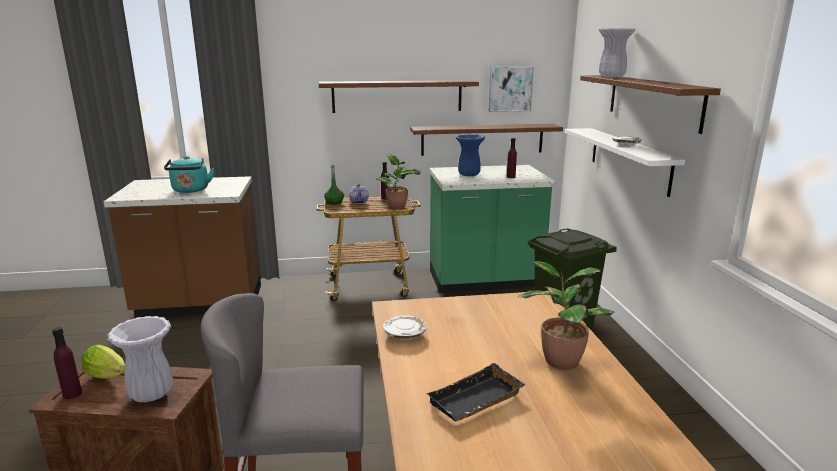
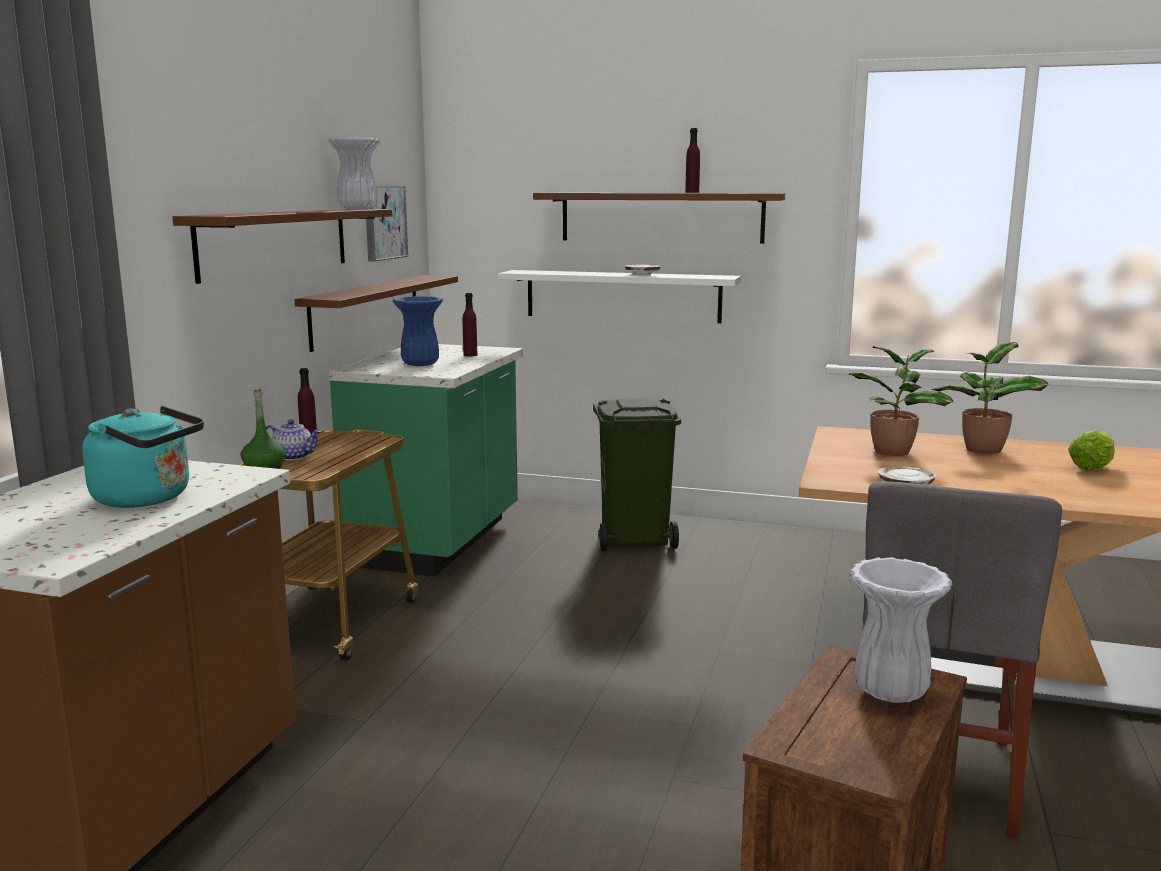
camera: 65 degrees left, 5 degrees down
(72, 394) = (868, 761): purple bottle -> purple bottle (692, 192)
(109, 376) = (817, 728): lettuce -> lettuce (1093, 467)
(398, 207) = (370, 442): potted plant -> potted plant (893, 451)
(476, 401) = (1057, 482): black tray -> none
(611, 77) = (587, 192): white vase -> white vase (357, 209)

